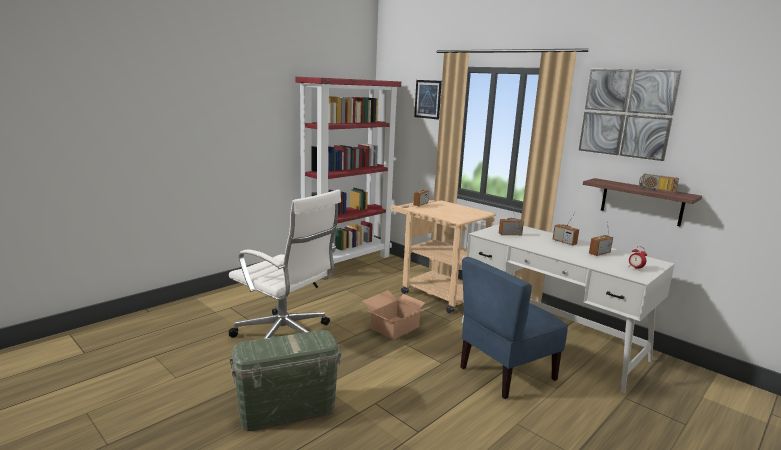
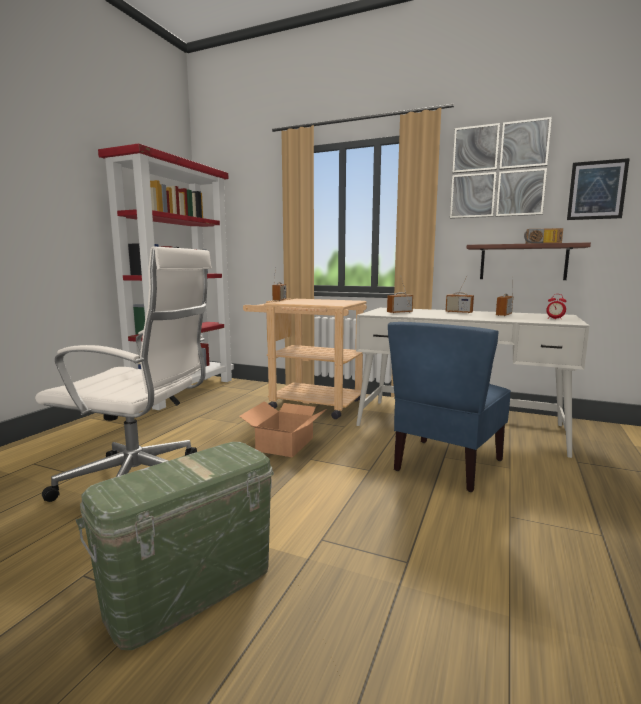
camera: 20 degrees left, 5 degrees down
(427, 99) = (263, 190): picture -> picture (596, 190)

